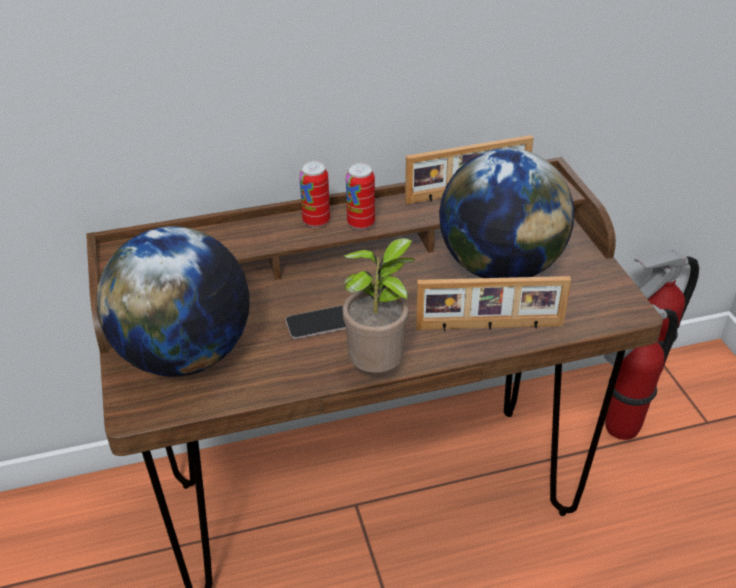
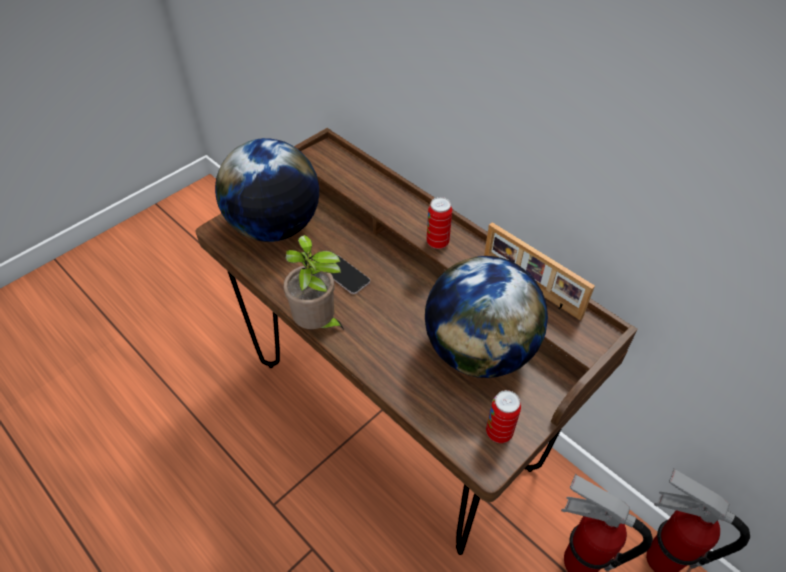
camera: 60 degrees right, 10 degrees up
(316, 221) = (422, 219): can -> can (499, 432)
(489, 327) = (402, 371): picture frame -> none

